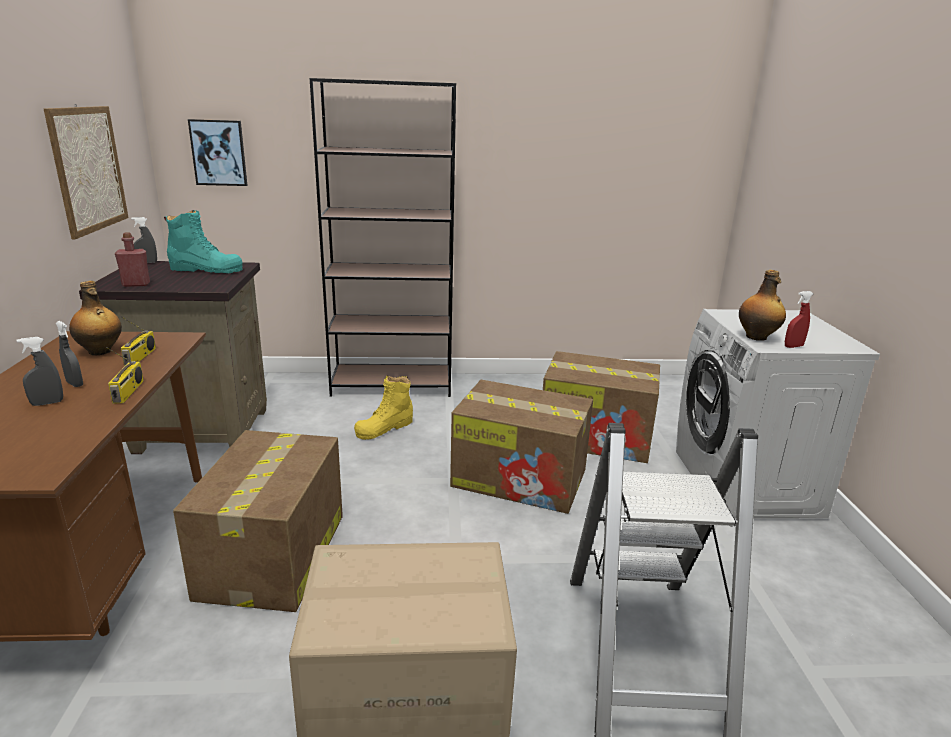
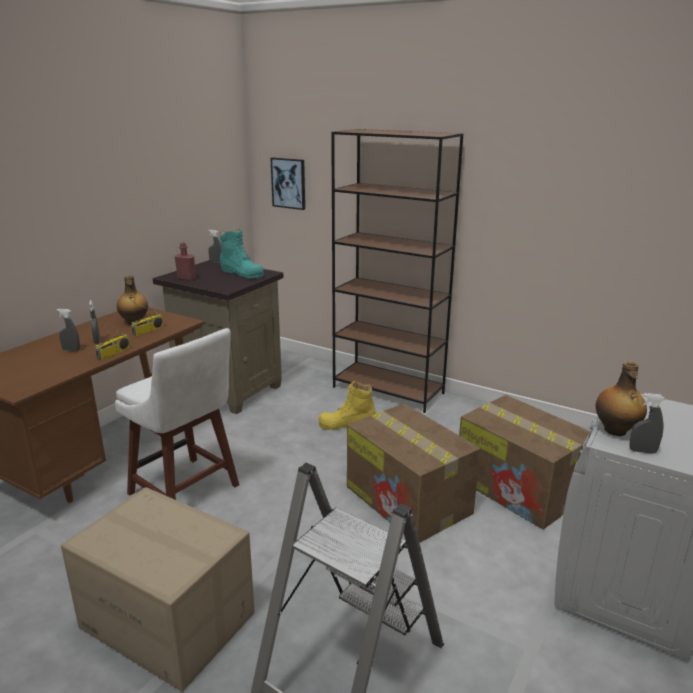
camera: 35 degrees right, 0 degrees up
(88, 168) = (179, 195): picture -> none
(272, 557) = (187, 492): cardboard box -> white chair
(793, 346) = (642, 451): red spray bottle -> grey spray bottle

